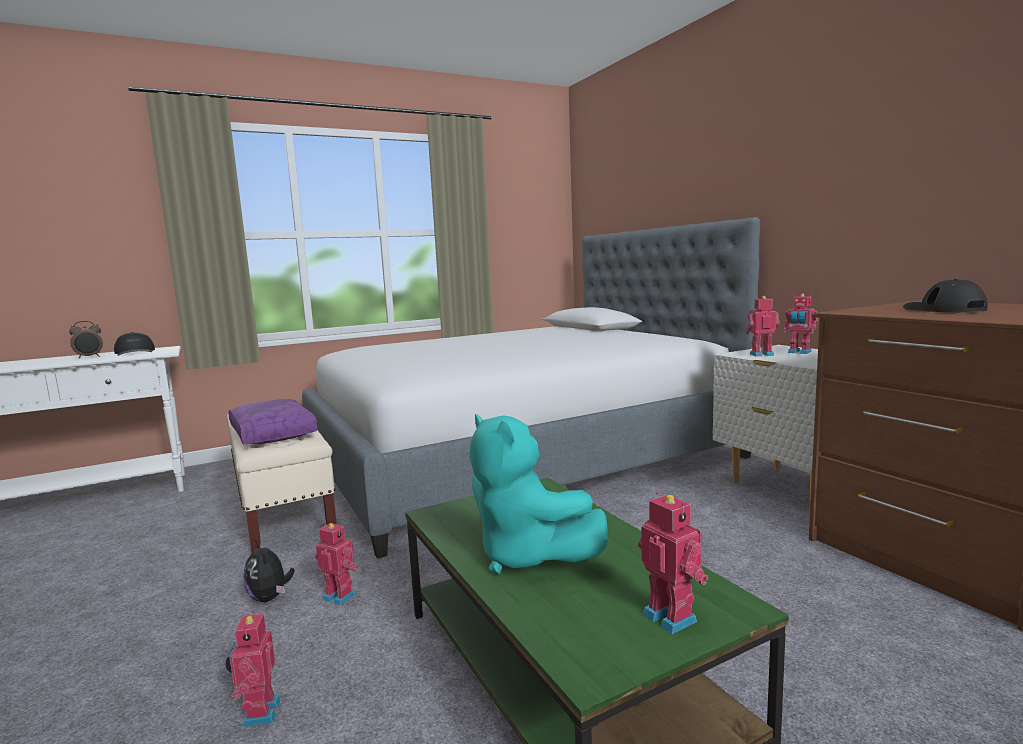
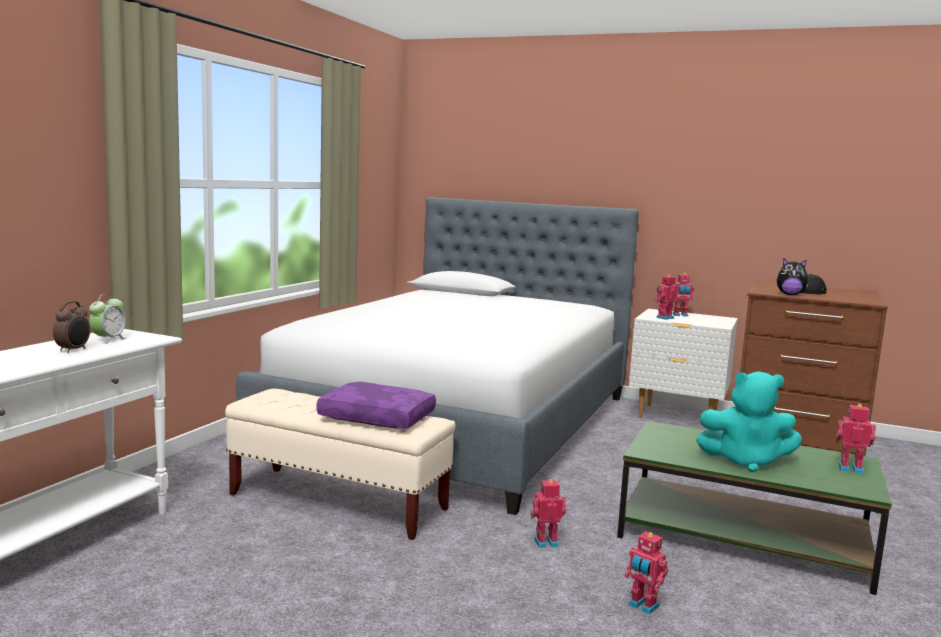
camera: 40 degrees left, 0 degrees up
(135, 352) = (108, 340): black cap -> alarm clock
(270, 598) = (498, 558): plush toy -> plush toy (790, 294)

